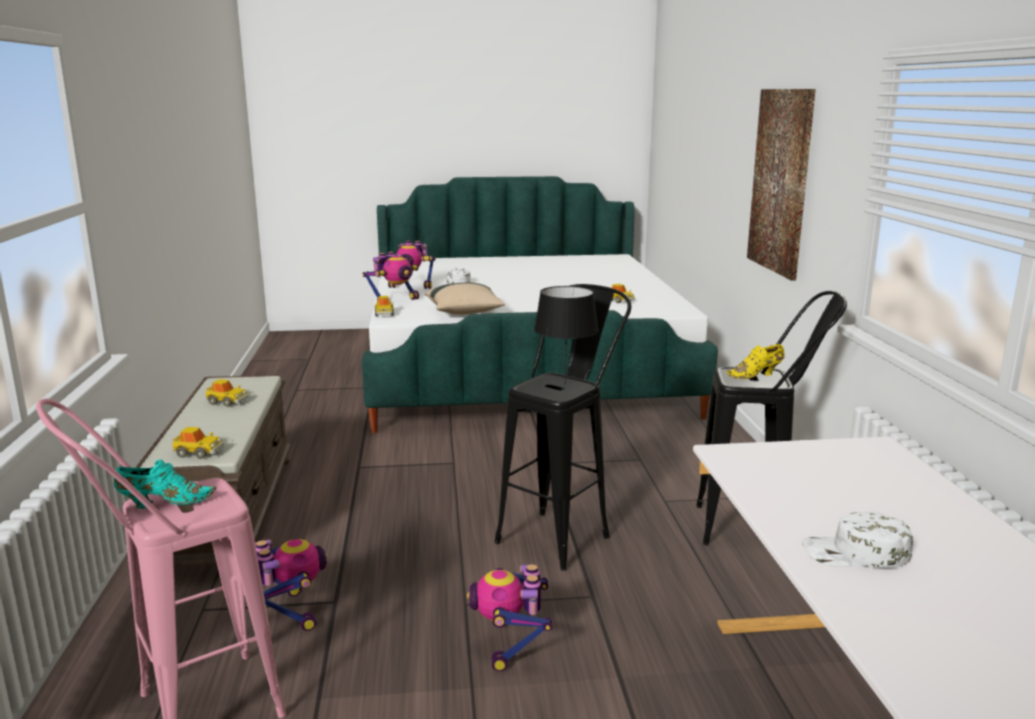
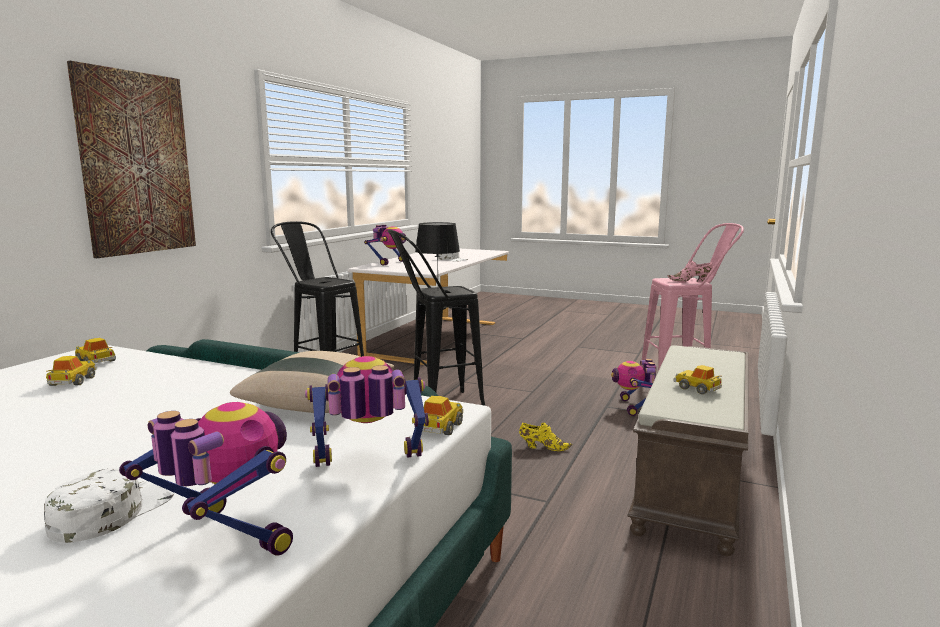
camera: 150 degrees left, 5 degrees down
(164, 503) = (691, 281): turquoise shoe -> pink shoe
(198, 453) = (703, 353): toy car -> toy car (96, 362)
(511, 645) = (524, 376): toy robot -> toy robot (389, 262)
(756, 375) = (321, 281): yellow shoe -> yellow shoe (542, 447)

